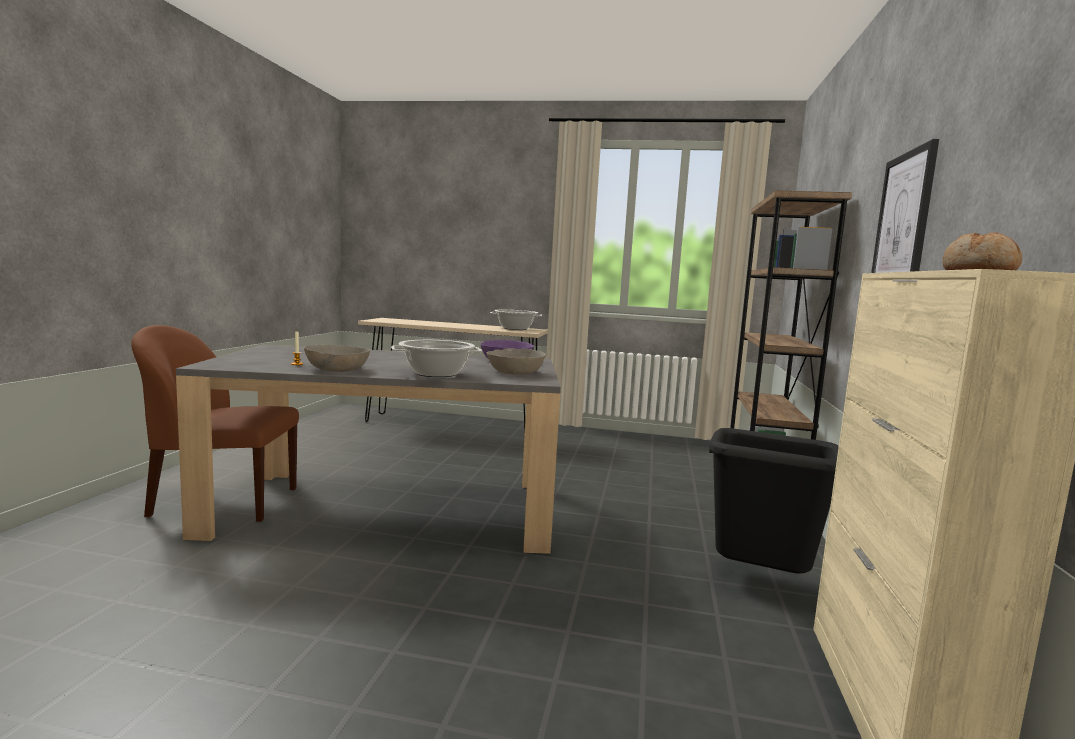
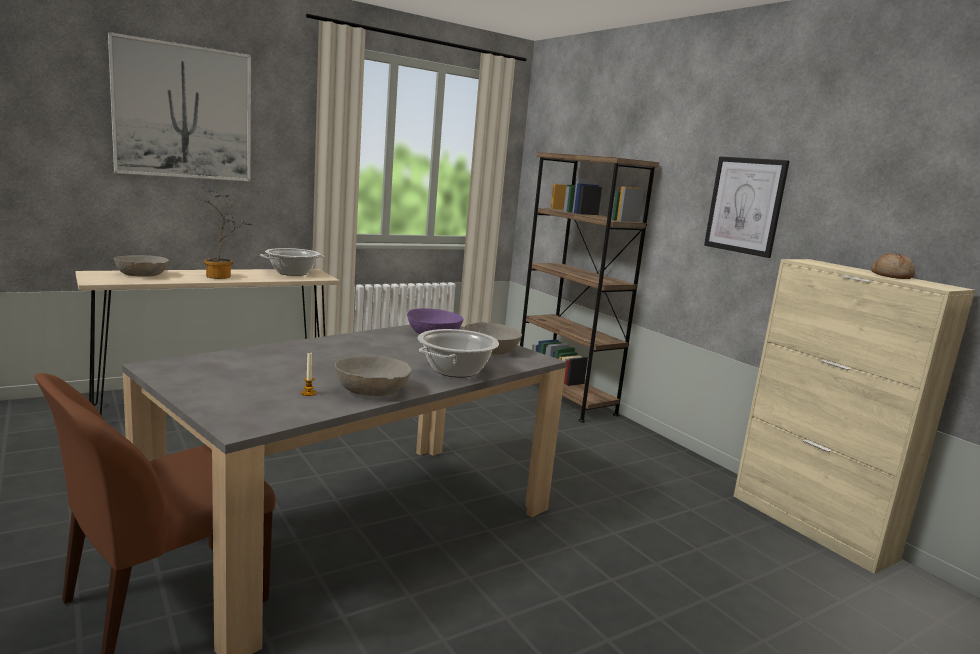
camera: 45 degrees left, 5 degrees up
(410, 321) = (142, 274): none -> grey bowl
(456, 325) = (222, 277): none -> potted plant
(462, 207) = (183, 112): none -> picture
(760, 581) = (671, 475): black trash can -> none

